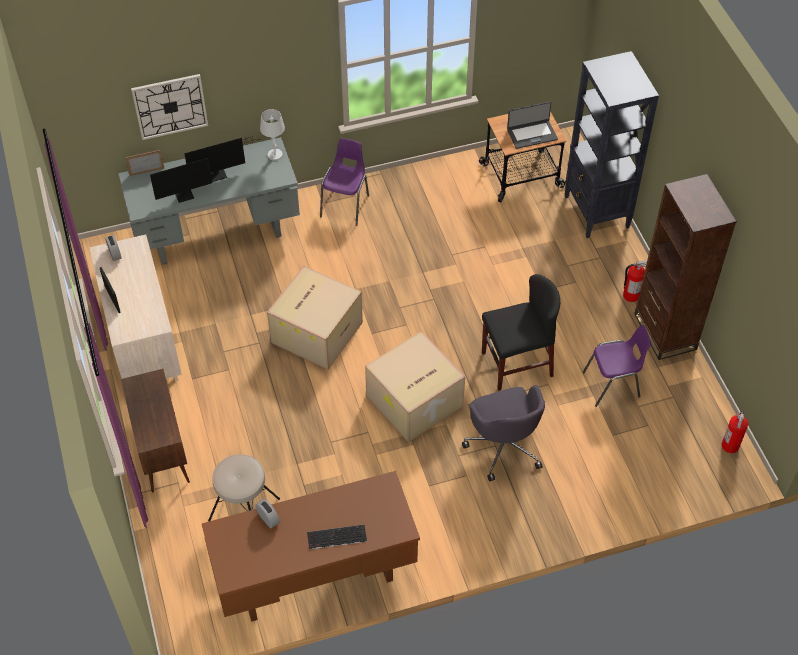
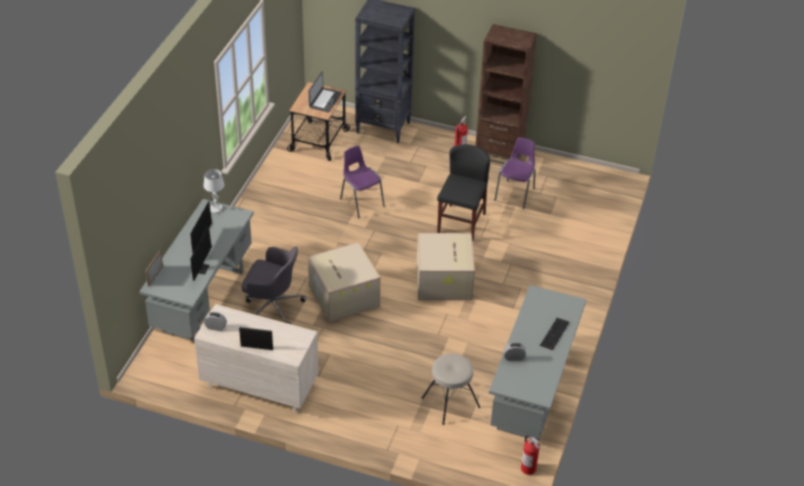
camera: 55 degrees left, 10 degrees down
(162, 451) = (364, 421): brown cabinet -> none
(170, 106) = (156, 208): wall clock -> none
(315, 578) = (533, 394): brown desk -> grey desk
(346, 205) = (252, 227): purple chair -> purple chair (361, 202)
(504, 445) = (514, 260): grey office chair -> grey office chair (272, 306)
(730, 445) = (599, 174): fire extinguisher -> fire extinguisher (528, 468)

